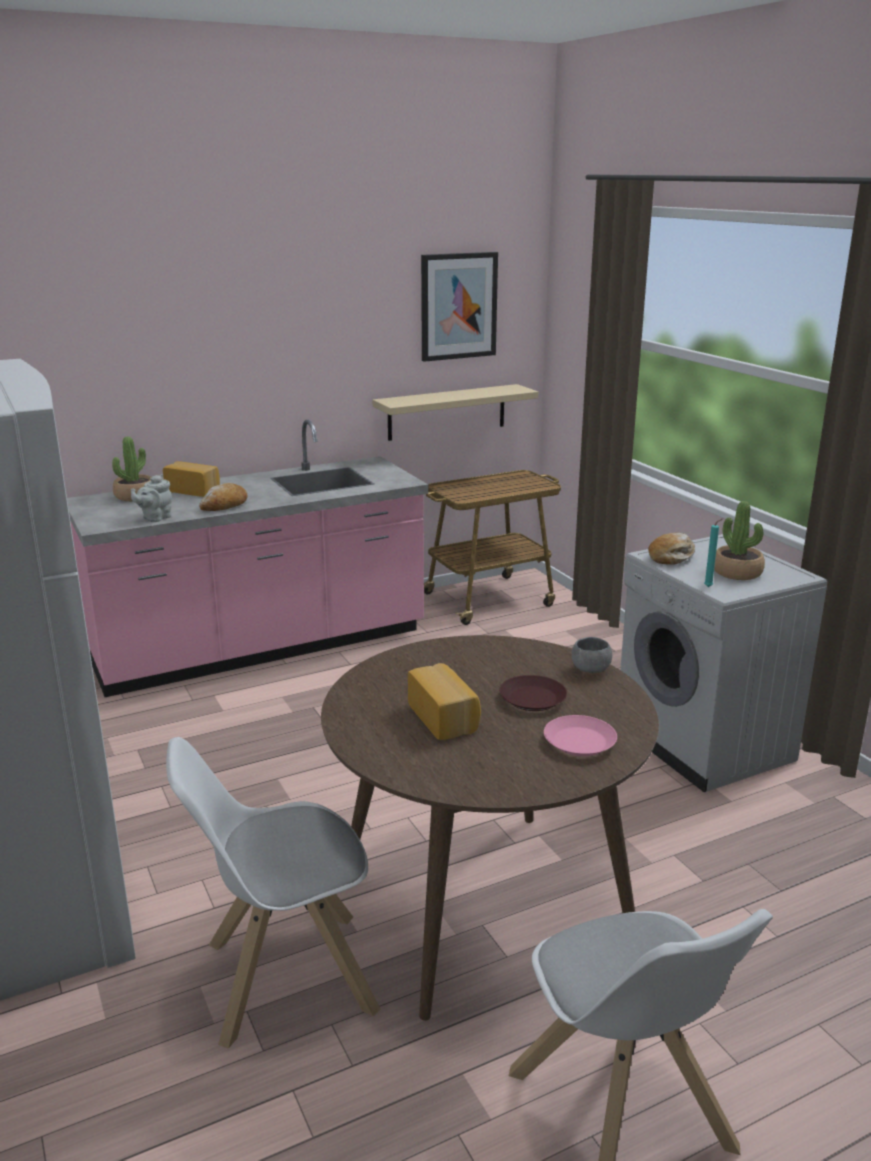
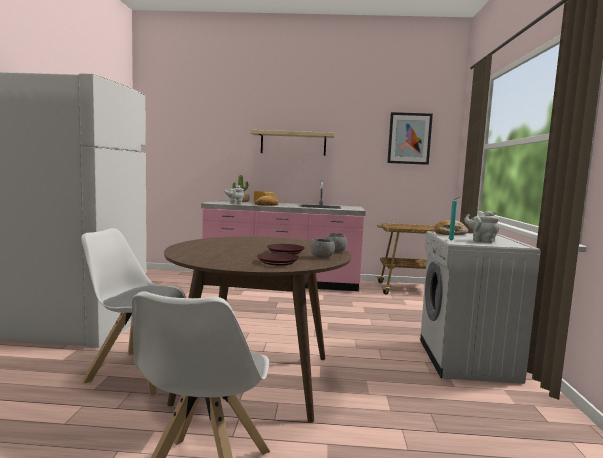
camera: 30 degrees right, 15 degrees down
(445, 718) = (233, 248): bread -> none
(447, 412) = (399, 190): beige shelf -> beige shelf (293, 143)
(580, 742) = (278, 262): pink plate -> brown plate
(605, 699) = (322, 257): none -> grey bowl
(737, 572) = (481, 241): potted plant -> grey teapot

